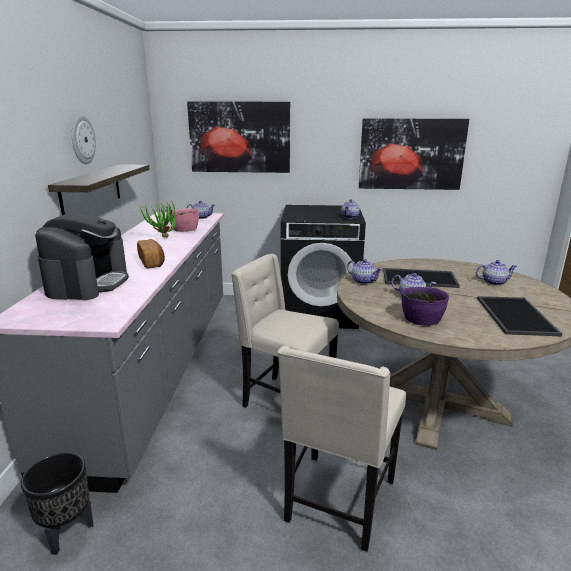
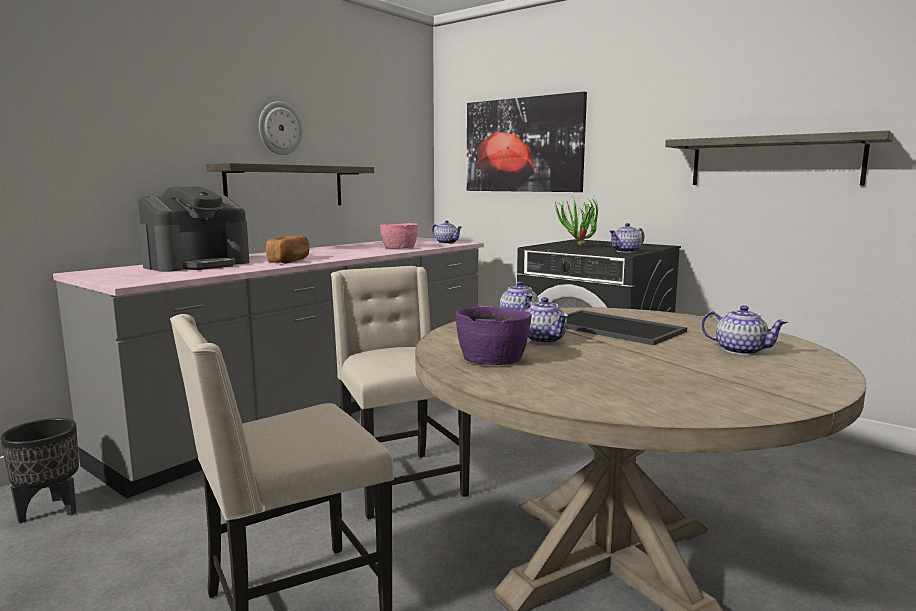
camera: 35 degrees right, 10 degrees down
(163, 239) = (355, 250): potted plant -> potted plant (578, 247)
(411, 154) = (774, 161): picture -> shelf
(513, 315) = (661, 384): tray -> none

